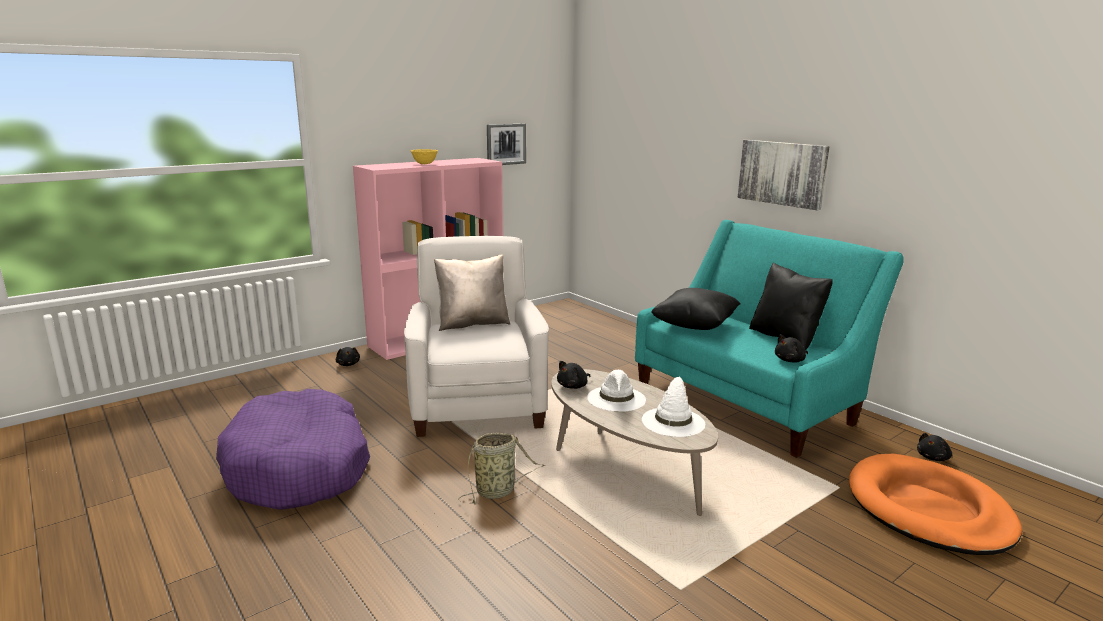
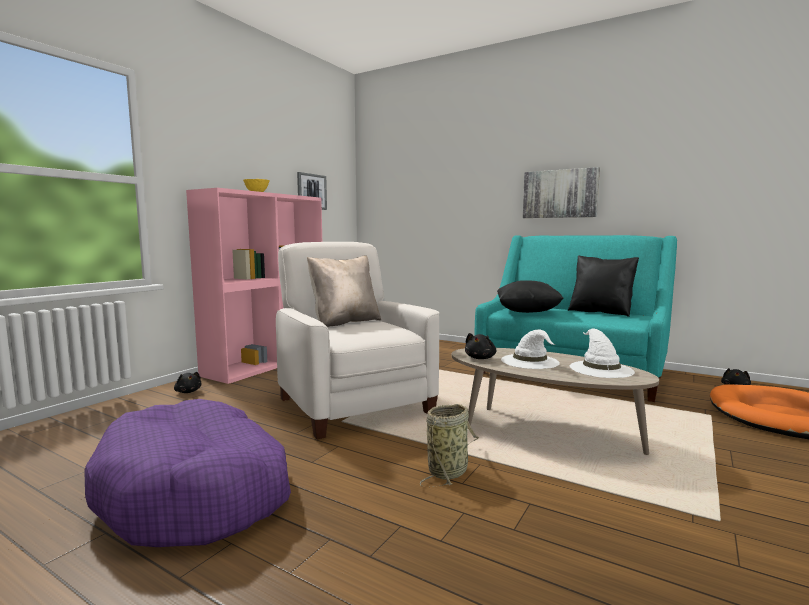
camera: 20 degrees left, 10 degrees down
(790, 360) = (630, 321): black plush toy -> none

